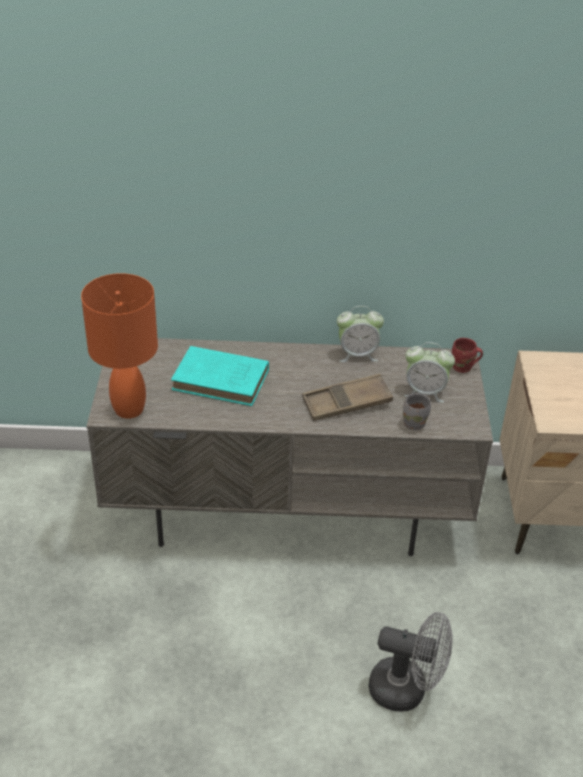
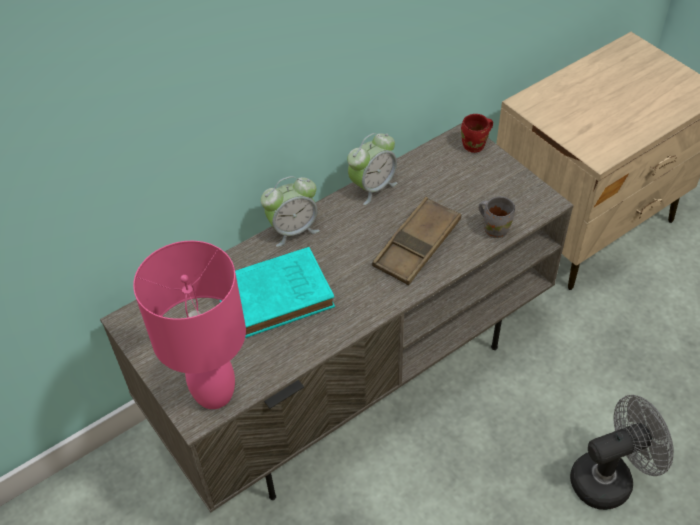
camera: 35 degrees left, 10 degrees up
(128, 408) = (213, 393): orange table lamp -> pink table lamp
(425, 392) = (471, 191): alarm clock -> alarm clock (293, 230)

